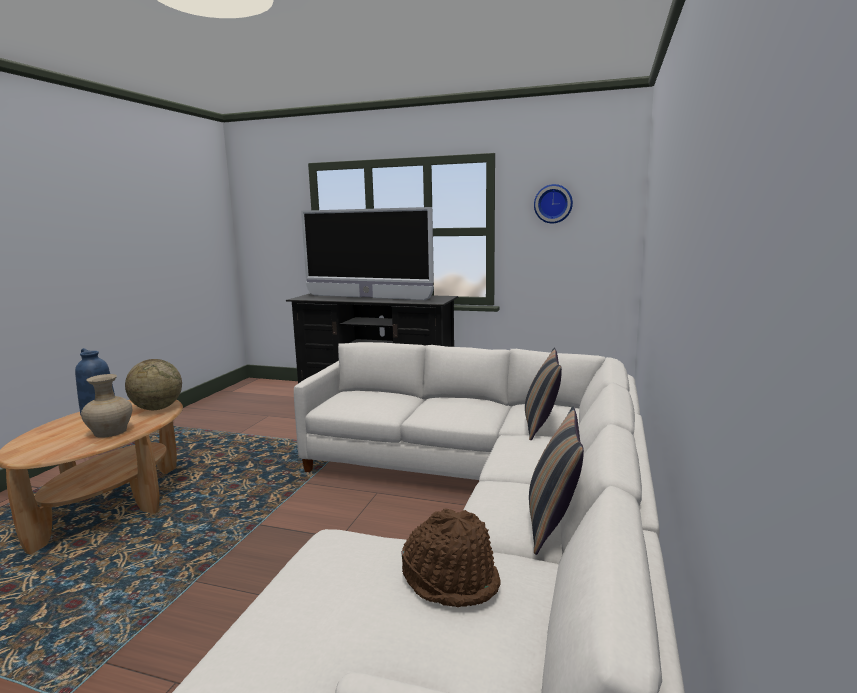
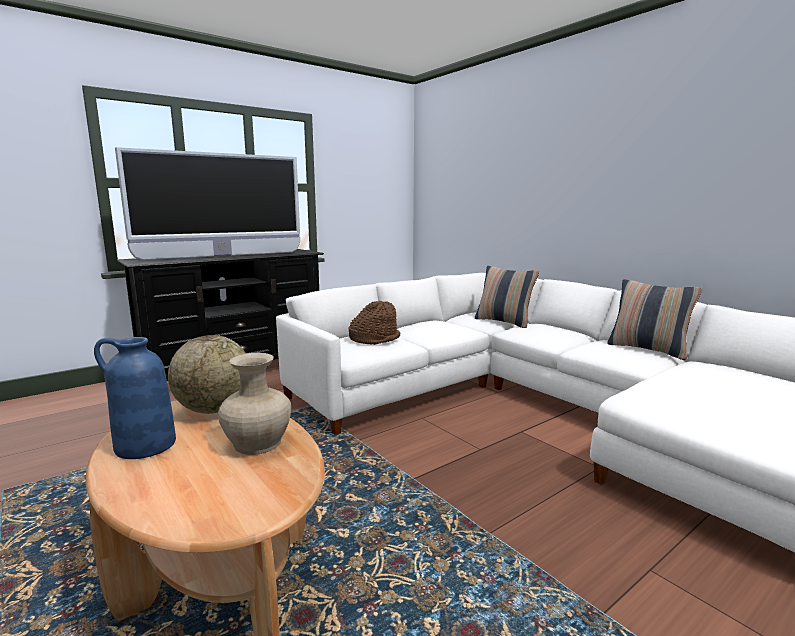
camera: 55 degrees left, 0 degrees up
(451, 580) = (715, 377): brown hat -> brown hat (374, 339)
(553, 204) = (358, 166): wall clock -> none

